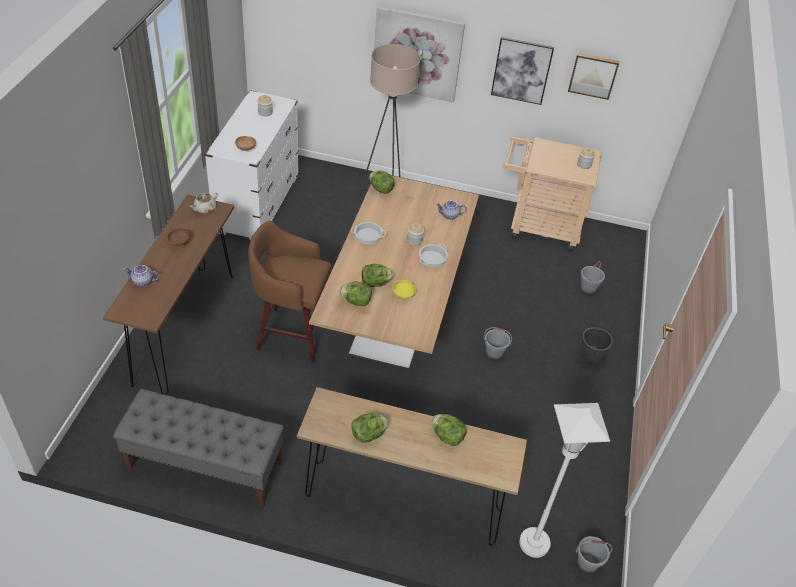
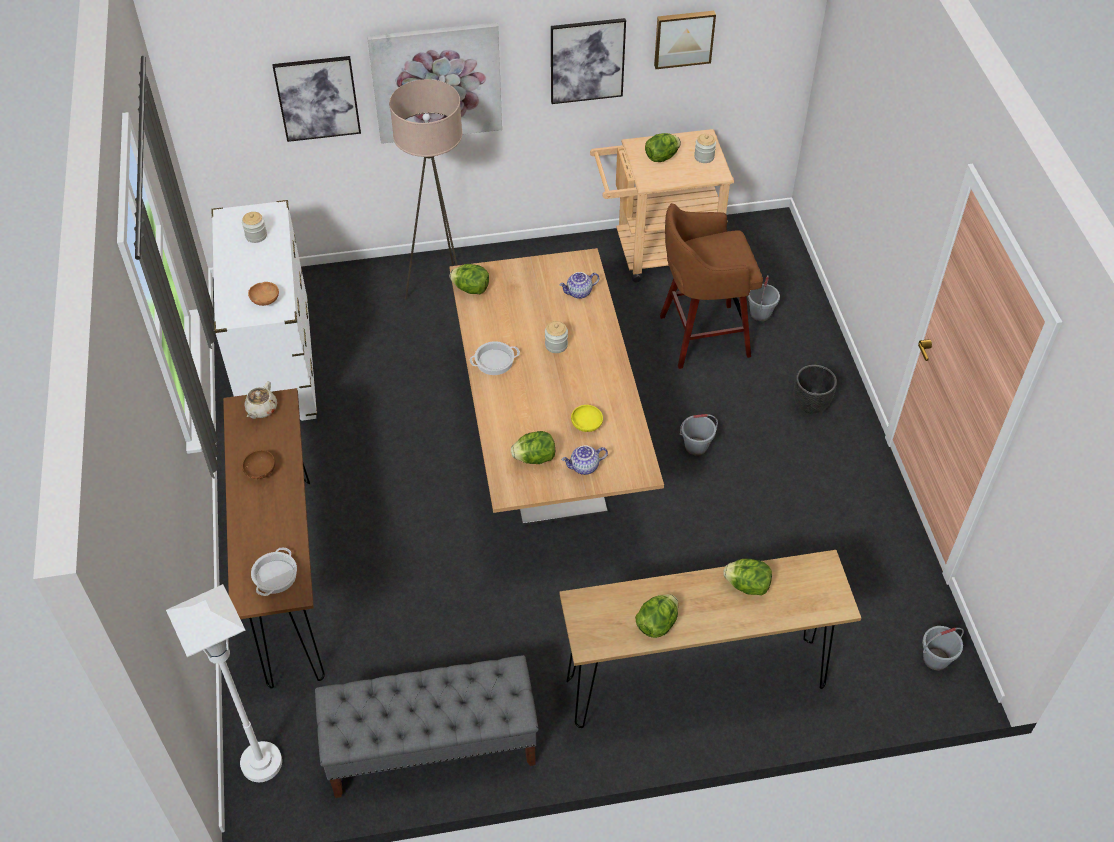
camera: 20 degrees left, 5 degrees up
(142, 282) = (248, 547): teapot -> teapot (584, 467)
(291, 334) = (433, 528): brown stool -> brown stool (701, 336)
(338, 40) = (317, 98): none -> picture
(375, 283) = (543, 423): lettuce -> lettuce (661, 157)
(432, 258) = (592, 360): cooking pot -> cooking pot (275, 575)
(534, 543) = (867, 663): white floor lamp -> white floor lamp (261, 763)

